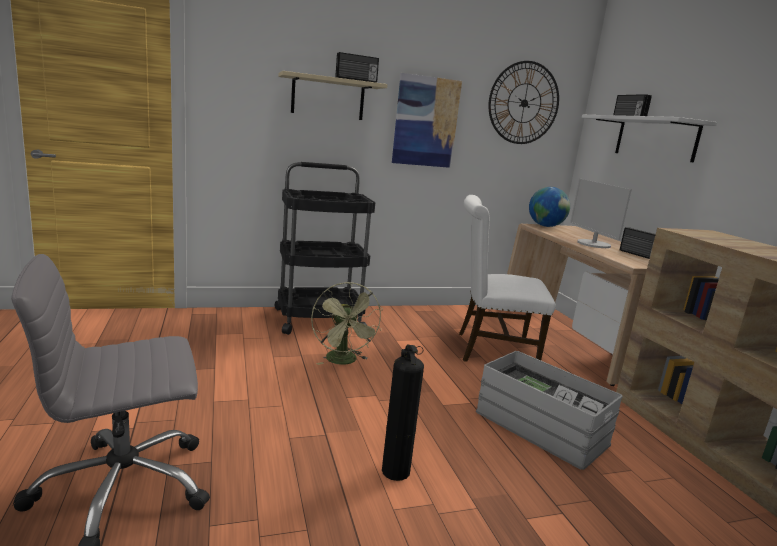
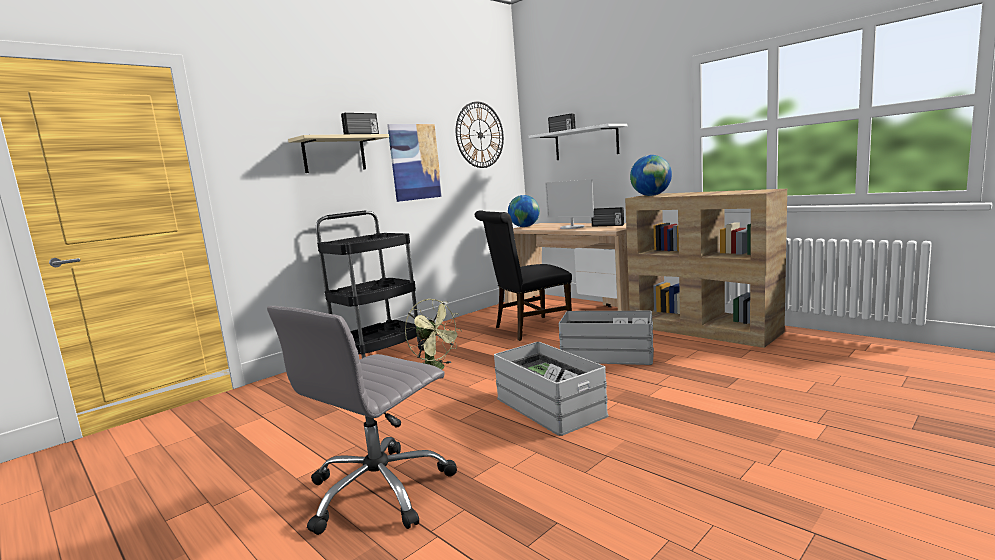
camera: 25 degrees left, 5 degrees down
(395, 470) = (550, 406): fire extinguisher -> grey storage box
(489, 350) = (528, 329): white chair -> black chair
(699, 234) = (651, 195): none -> globe

